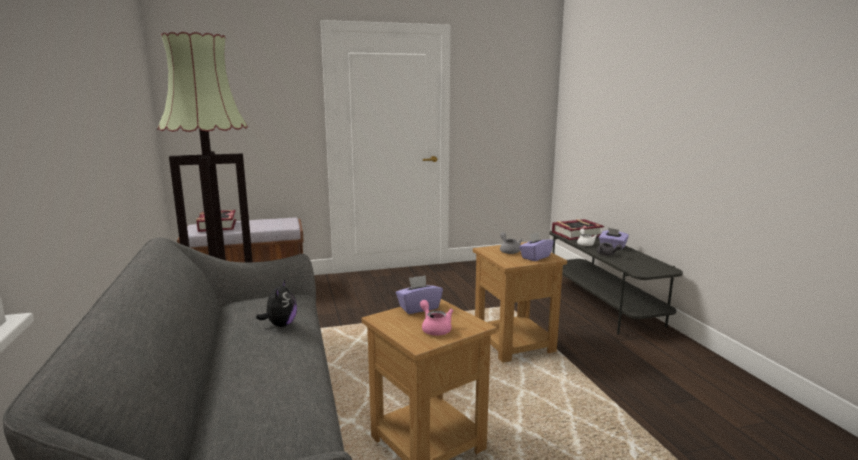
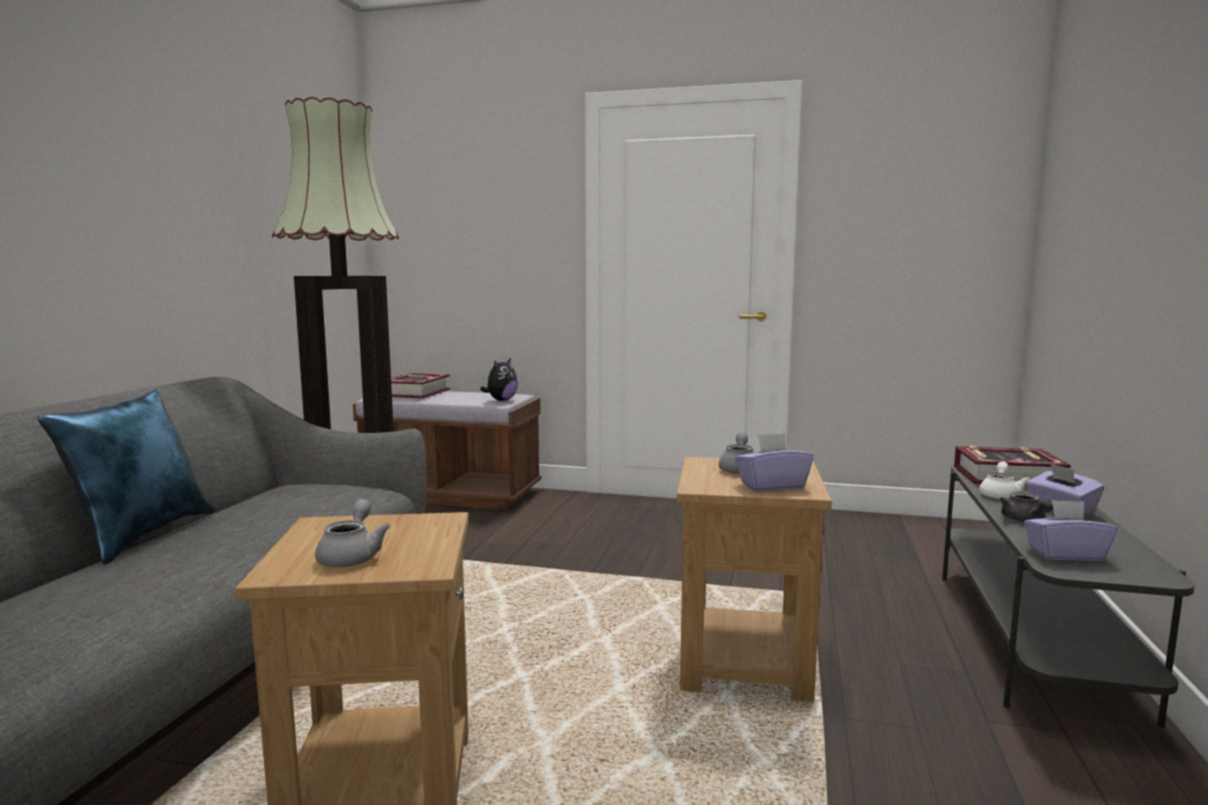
camera: 30 degrees right, 5 degrees down
(212, 353) = (142, 535): none -> blue pillow
(280, 325) = (276, 519): plush toy -> plush toy (501, 400)
(419, 308) = (402, 522): purple tissue box -> purple tissue box (1065, 554)
(435, 328) = (352, 556): pink teapot -> grey teapot

